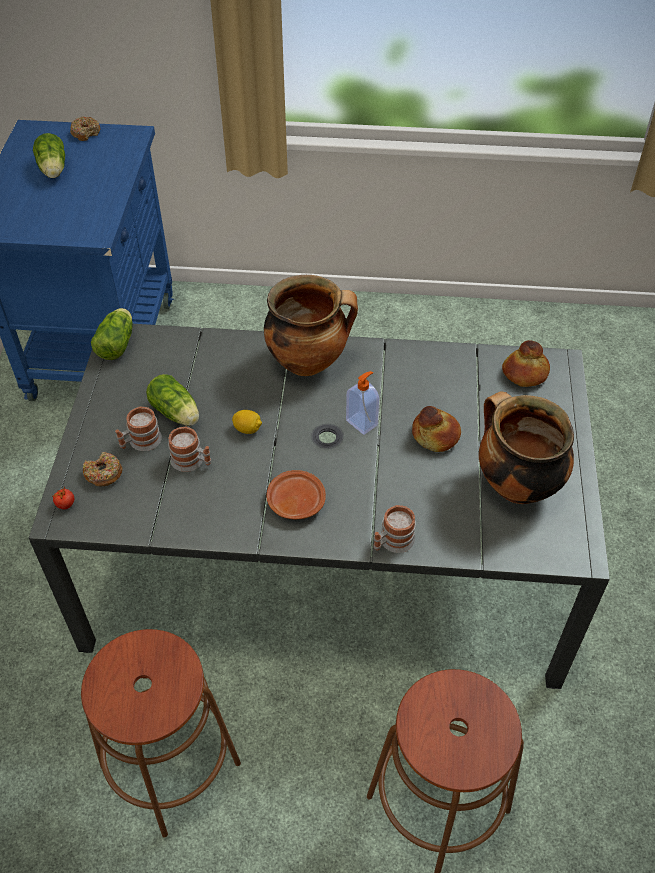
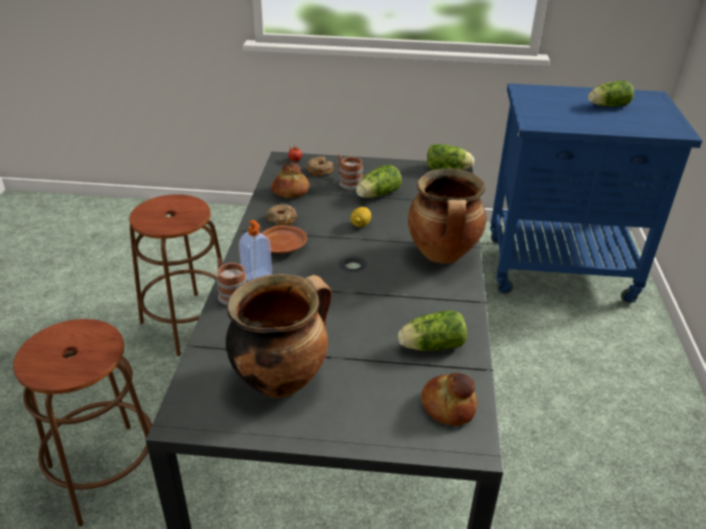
camera: 90 degrees right, 15 degrees down
(86, 133) = (667, 114): donut -> donut (282, 220)
(192, 461) = (328, 202): mug -> none
(362, 422) = (367, 282): soap dispenser -> soap dispenser (257, 276)
(435, 436) = (350, 327): bread -> bread (290, 191)
(453, 380) = (430, 346): none -> lettuce

